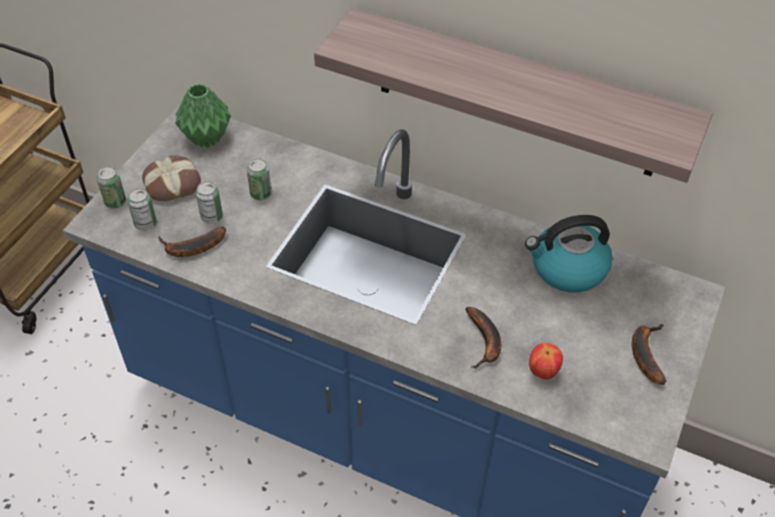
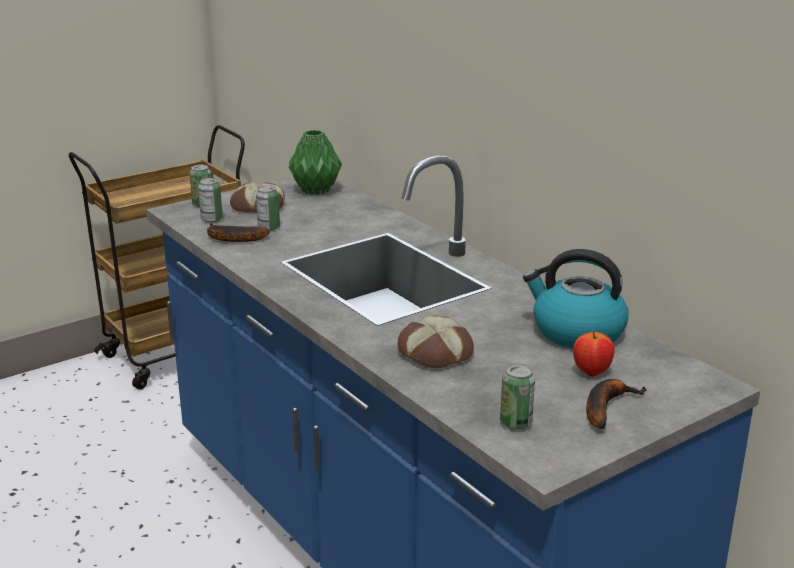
camera: 30 degrees right, 25 degrees down
(261, 194) = (325, 225): can -> can (516, 423)
(485, 342) = (434, 352): banana -> bread
(517, 95) = (561, 126): shelf -> none
(543, 372) = (473, 386): apple -> apple (591, 372)

